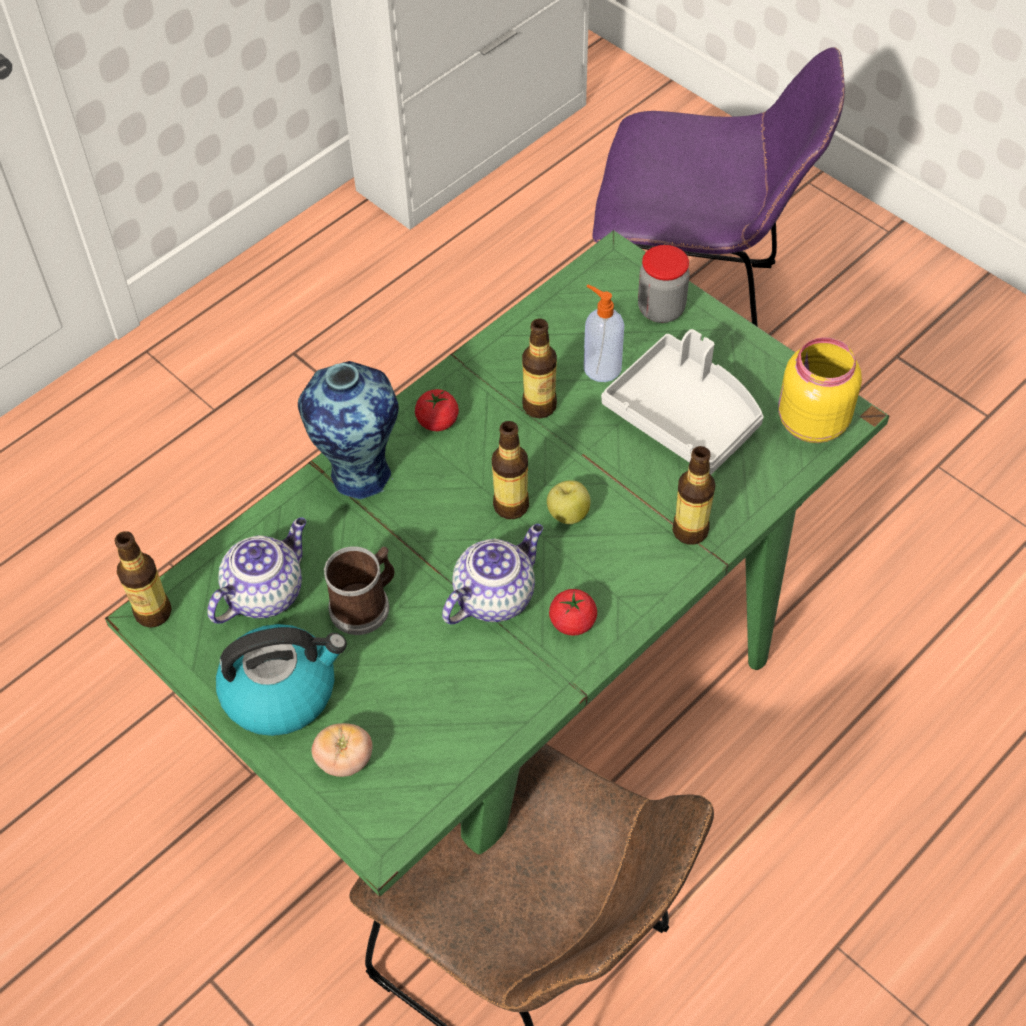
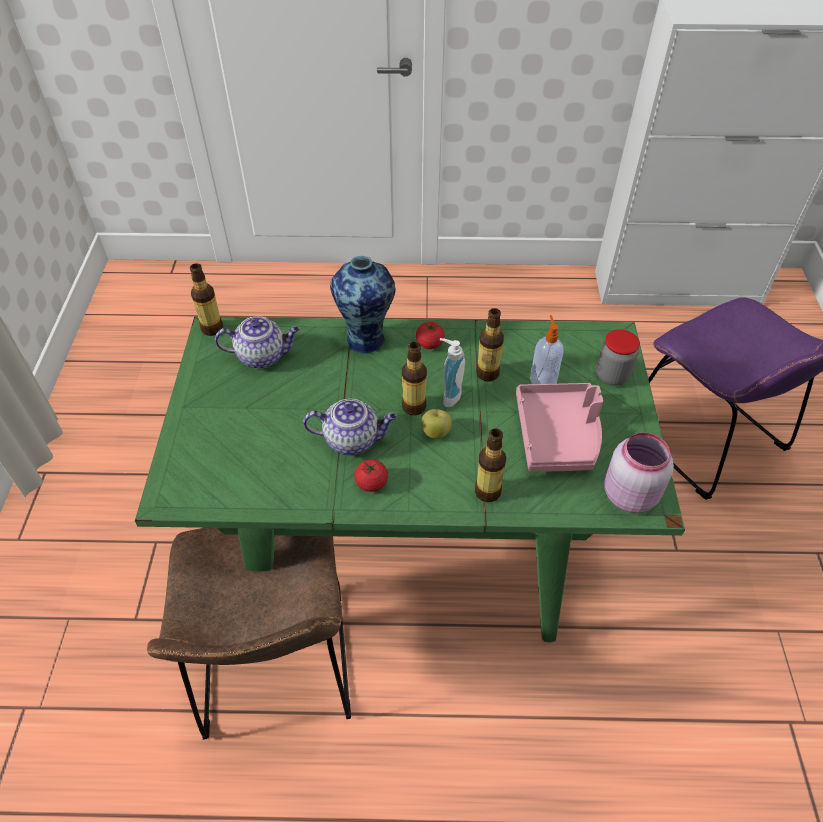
camera: 45 degrees right, 5 degrees down
(282, 691) = (214, 401): kettle -> none
(345, 760) = (197, 452): tomato -> none
(365, 604) = (293, 395): mug -> none
(530, 463) = (448, 395): none -> soap dispenser
(685, 416) = (558, 435): grey tray -> pink tray
(810, 422) = (628, 494): yellow jar -> pink jar

